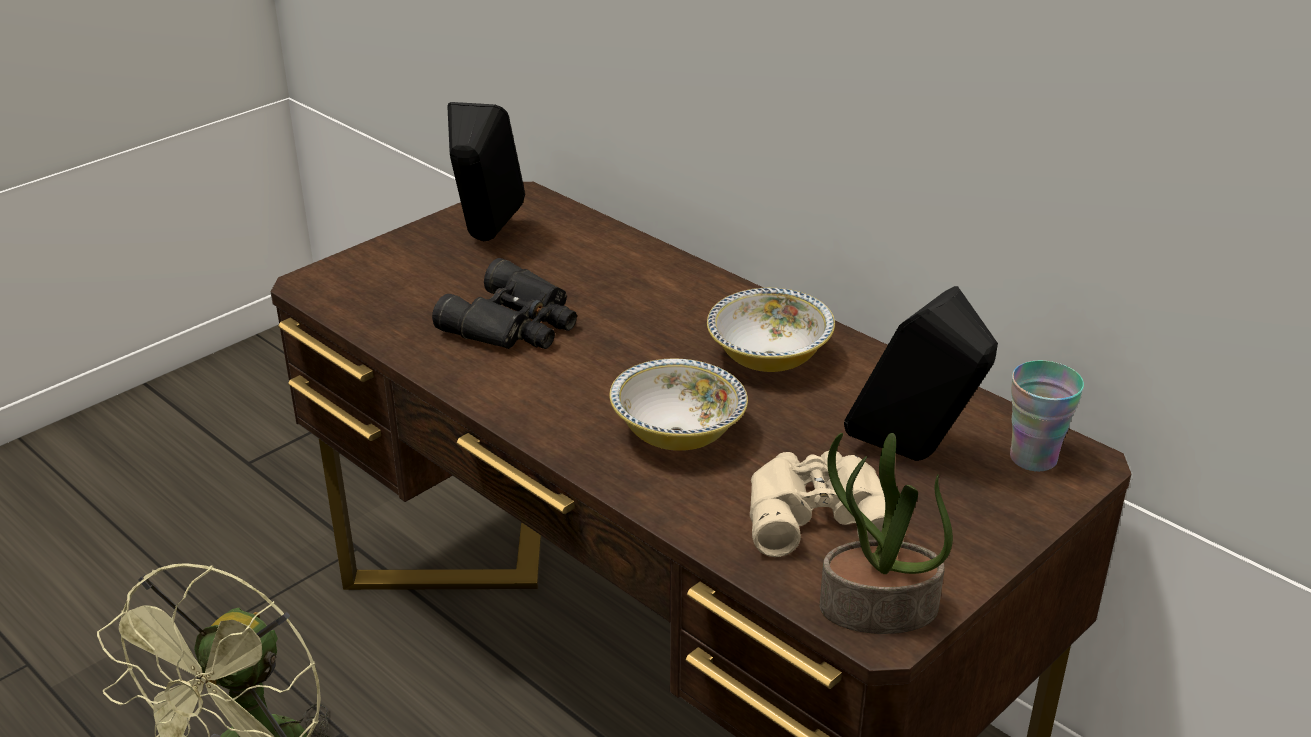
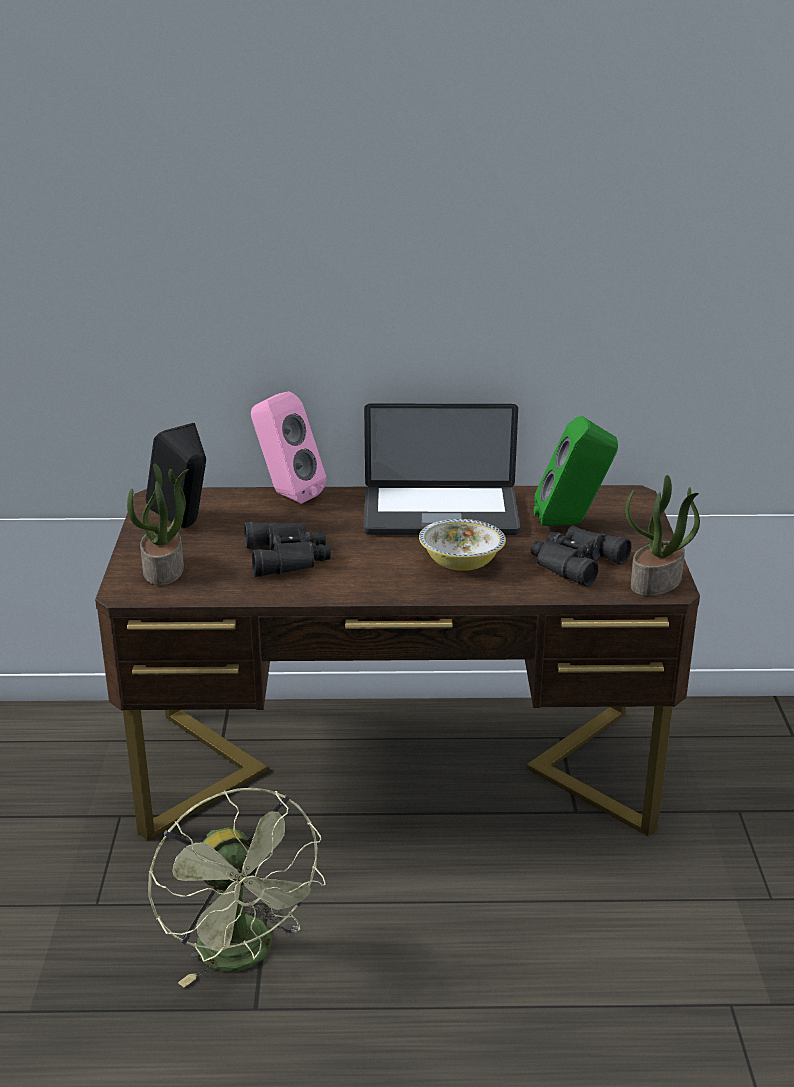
camera: 45 degrees left, 5 degrees down
(382, 278) = (164, 570): none -> potted plant
(643, 251) = (286, 495): none -> pink speaker
(768, 357) = (440, 514): bowl -> laptop
(816, 512) = (573, 562): beige binoculars -> black binoculars
(914, 457) = (572, 524): black speaker -> green speaker
(1033, 458) = (614, 502): cup -> none

